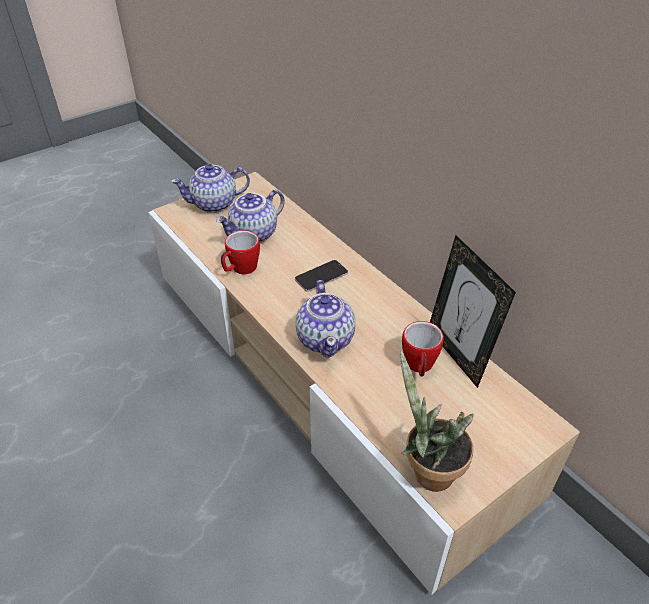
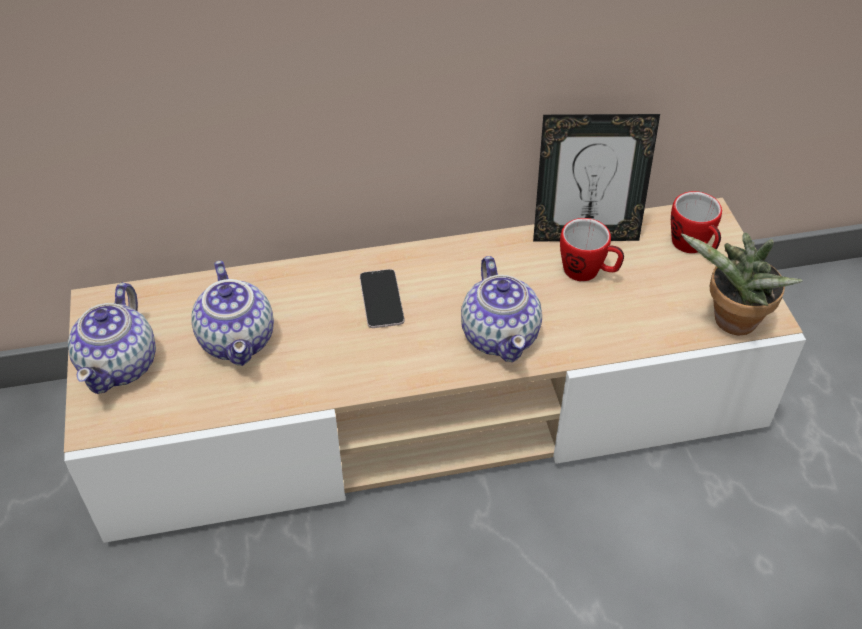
camera: 65 degrees left, 5 degrees up
(240, 269) = (309, 379): mug -> mug (693, 247)
(326, 339) = (500, 335): teapot -> teapot turned 60 degrees clockwise

